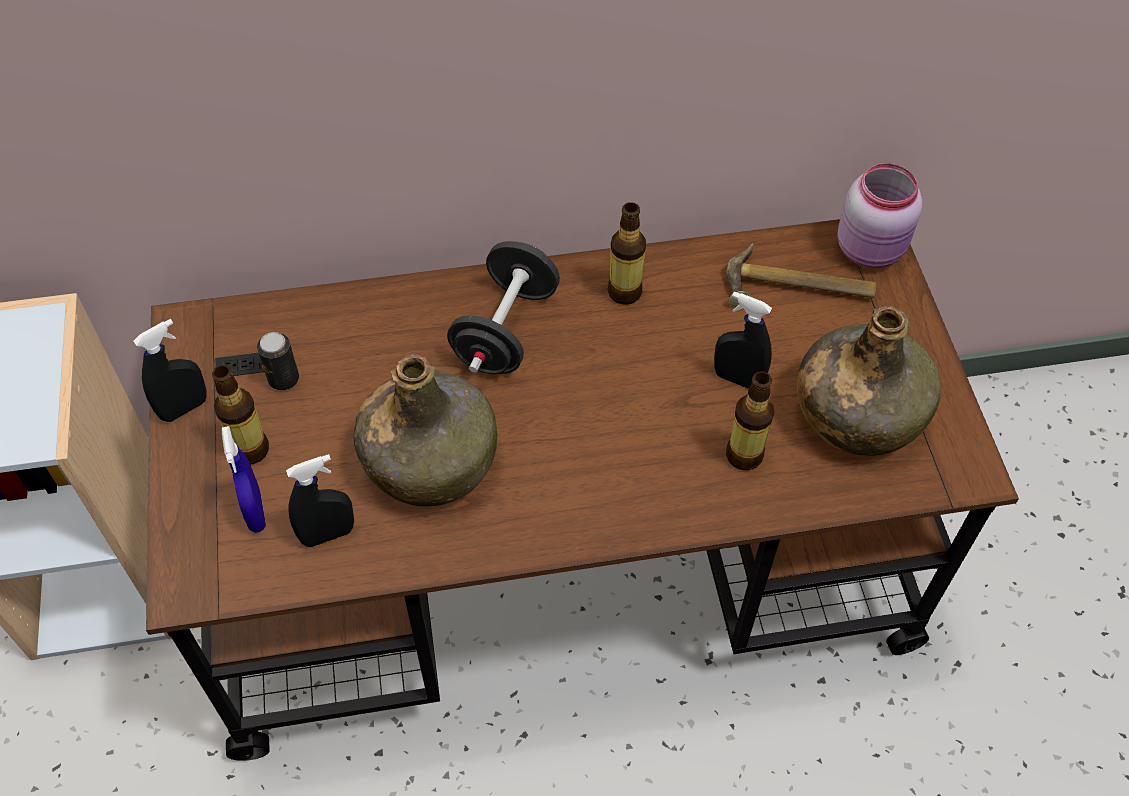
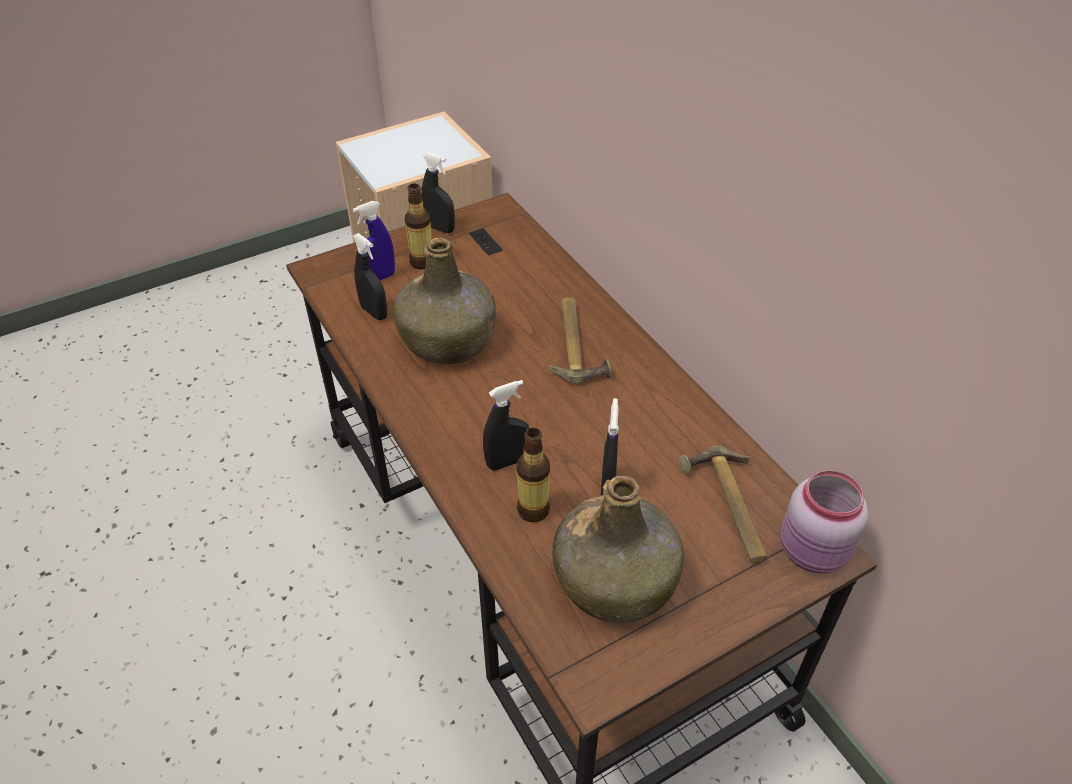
camera: 70 degrees right, 10 degrees down
(283, 379) = (481, 258): can -> none
(505, 330) = (577, 344): black dumbbell -> hammer
(624, 292) = (654, 398): bottle -> none
(665, 459) = (507, 462): none -> black spray bottle

